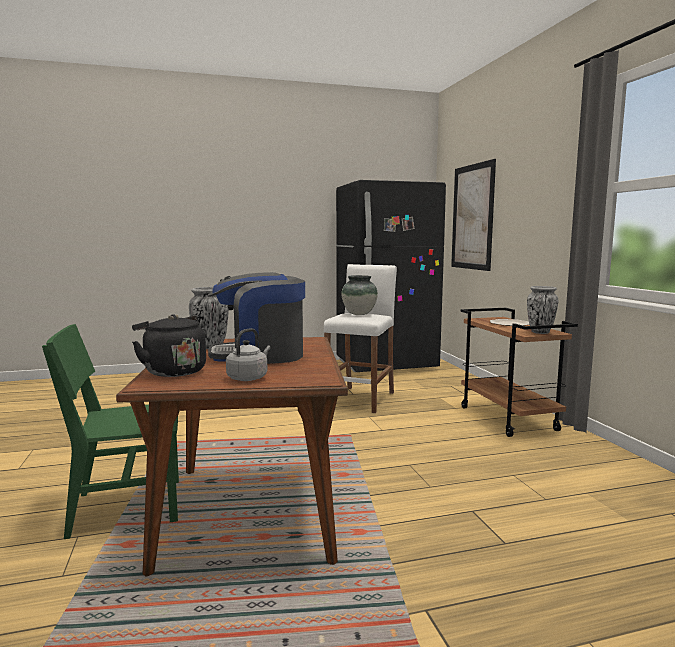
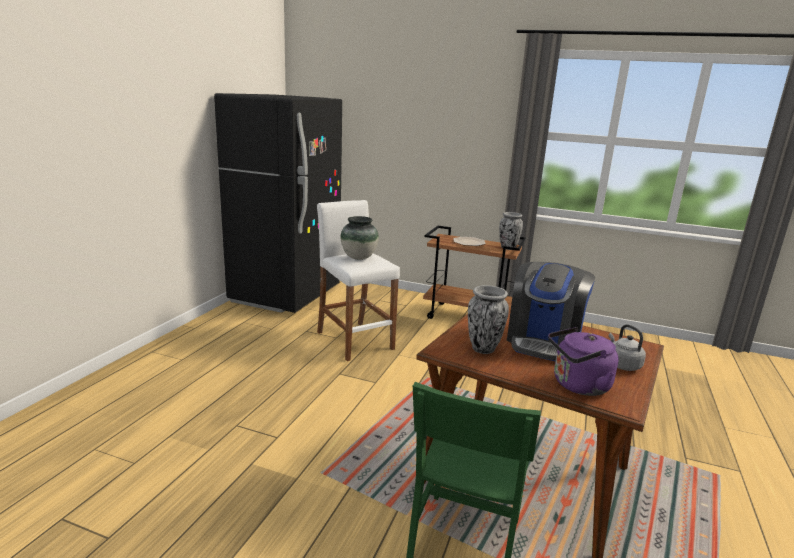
camera: 55 degrees left, 10 degrees up
(172, 371) = (578, 386): black kettle -> purple kettle
(472, 217) = (359, 134): picture -> none

